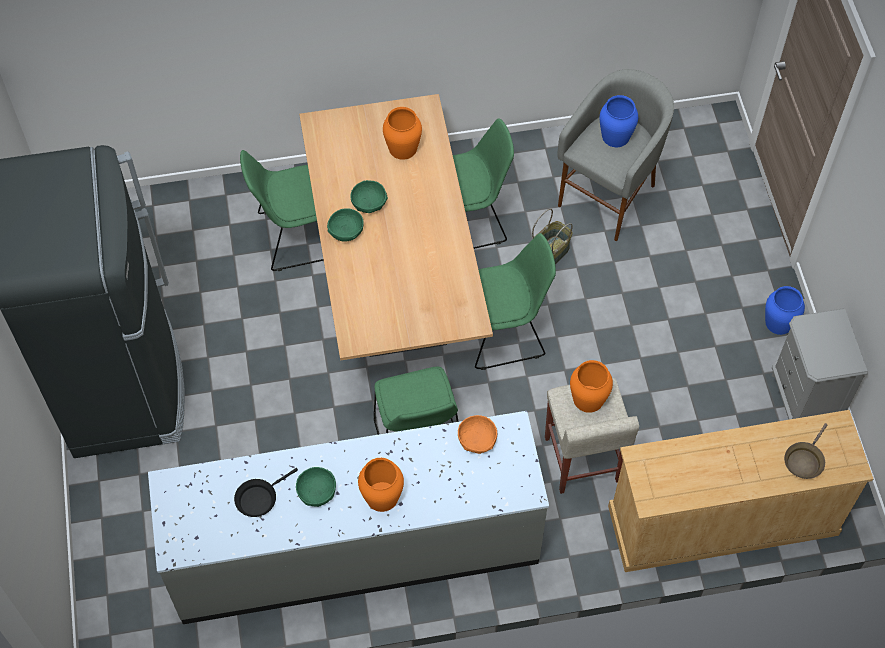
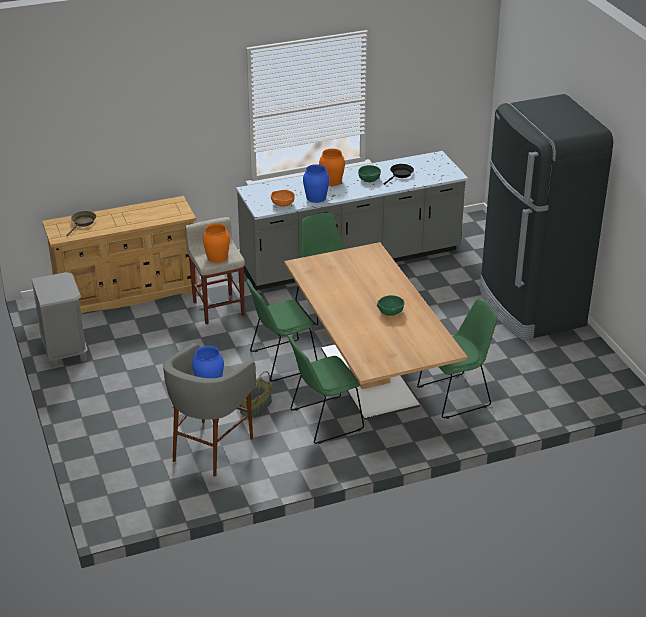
camera: 170 degrees right, 25 degrees down
(346, 231) = (401, 296): green bowl -> none
(403, 147) = (377, 344): orange vase -> none
(779, 323) = (77, 387): blue vase -> blue vase (316, 197)

